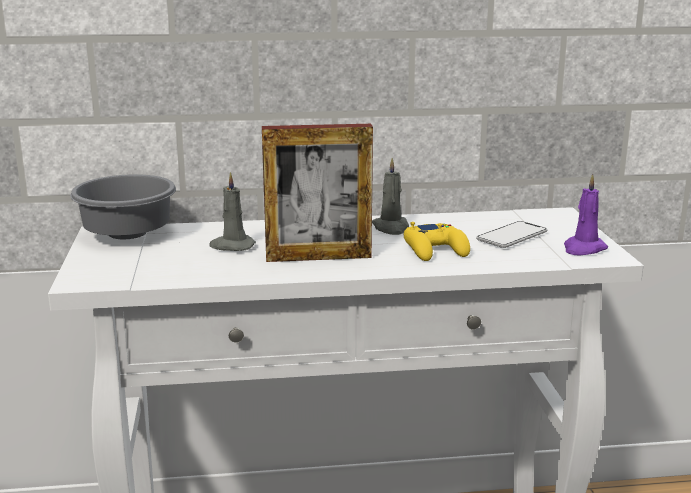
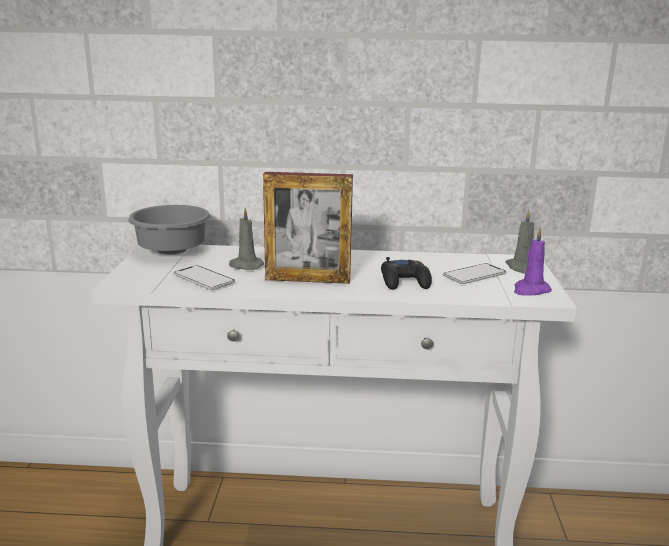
camera: 10 degrees right, 0 degrees up
(188, 267) = (203, 279): none -> phone
(391, 228) = (378, 261): grey candle -> grey candle (522, 268)
(435, 250) = (405, 281): yellow game controller -> black game controller

